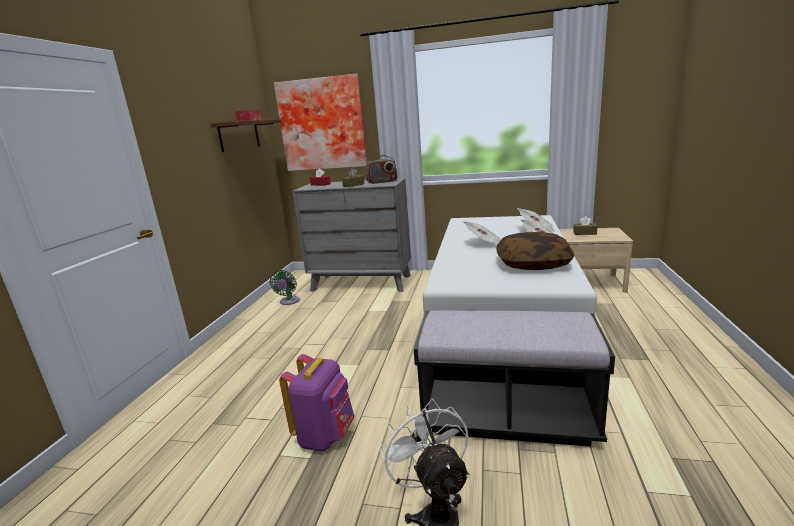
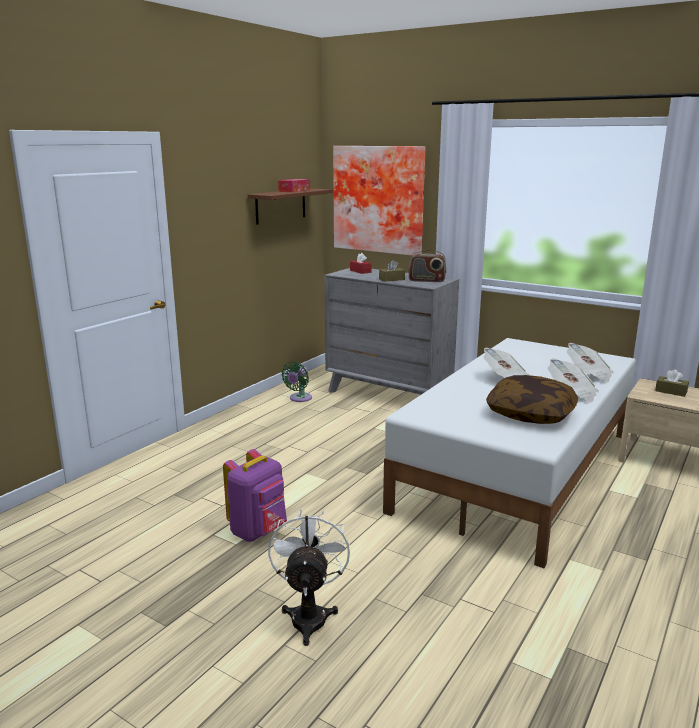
camera: 20 degrees right, 0 degrees up
(507, 416) = (435, 565): black bench -> none

